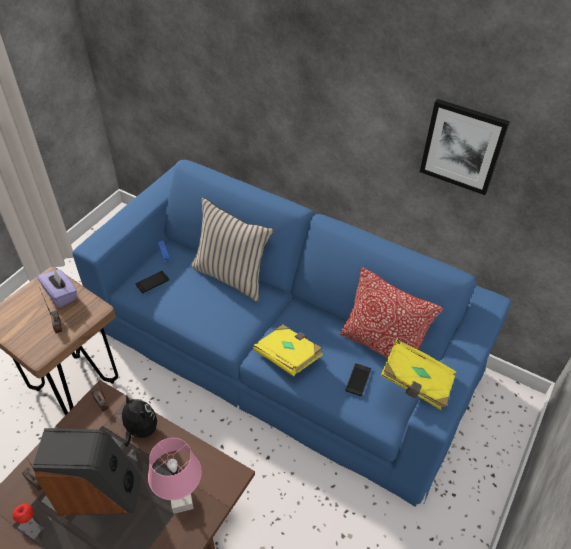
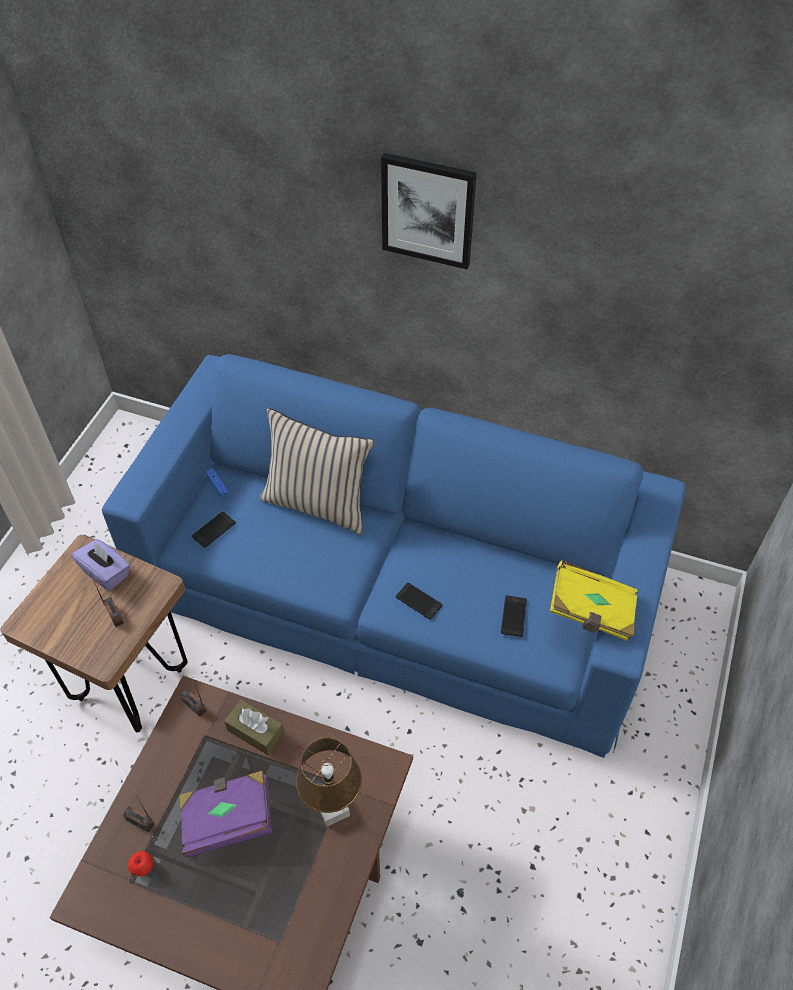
camera: 10 degrees left, 5 degrees up
(100, 492) = (227, 819): speaker -> purple book
(140, 430) = (255, 732): plush toy -> brown tissue box
(182, 501) = (333, 809): pink table lamp -> brown table lamp
(288, 356) = (418, 601): yellow book -> phone
(382, 346) = (534, 567): pillow -> none
(462, 146) = (609, 308): picture -> picture (428, 210)

